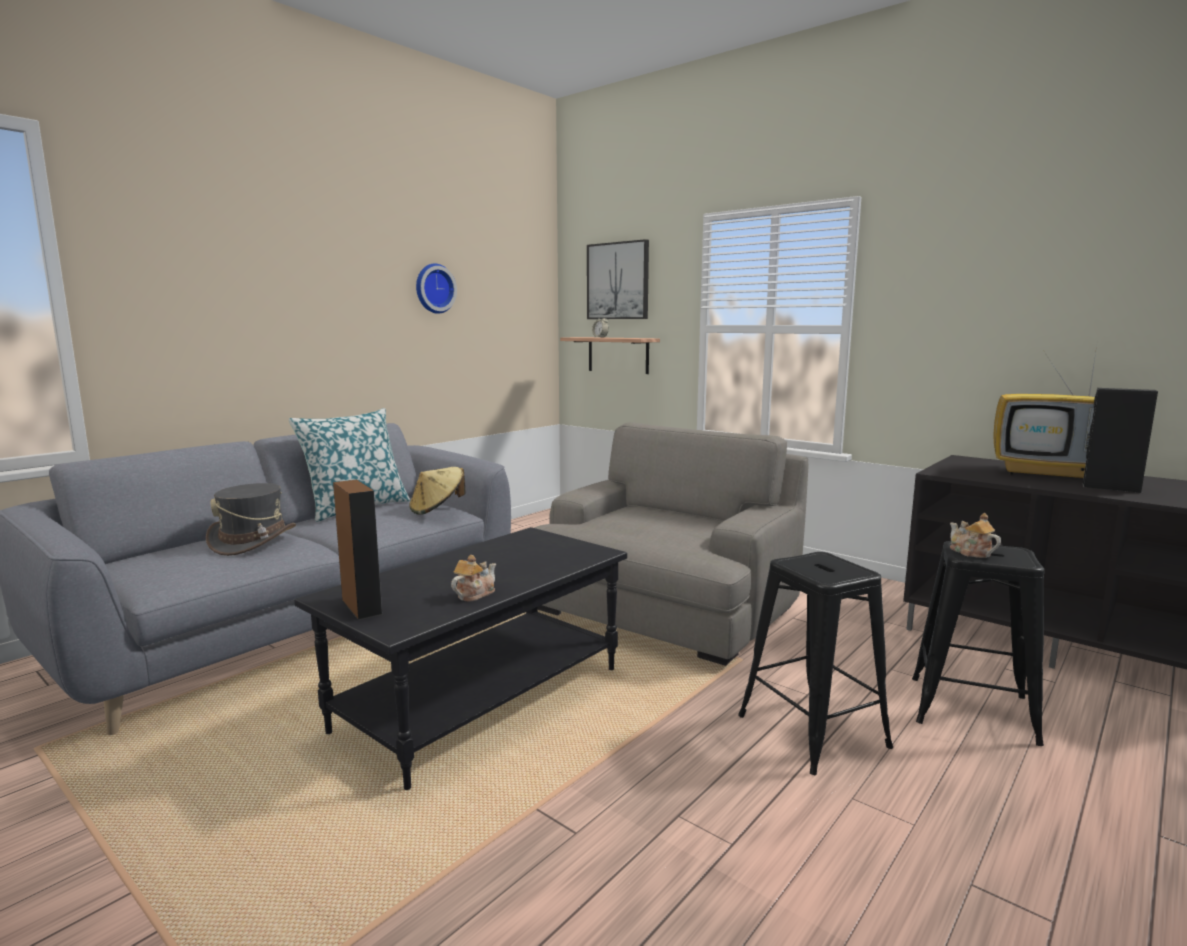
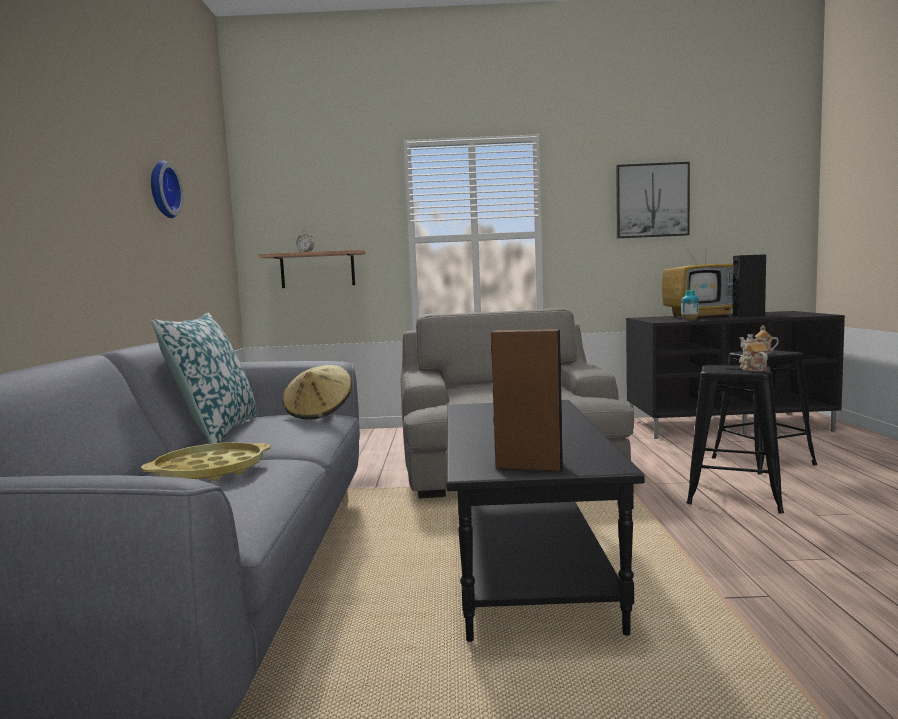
camera: 40 degrees left, 5 degrees down
(253, 541) = (210, 471): grey hat -> yellow tray
(474, 594) = (574, 438): teapot -> teapot (752, 369)
(618, 281) = (312, 199): picture -> picture (652, 200)
(984, 478) = (689, 320): none -> vase

